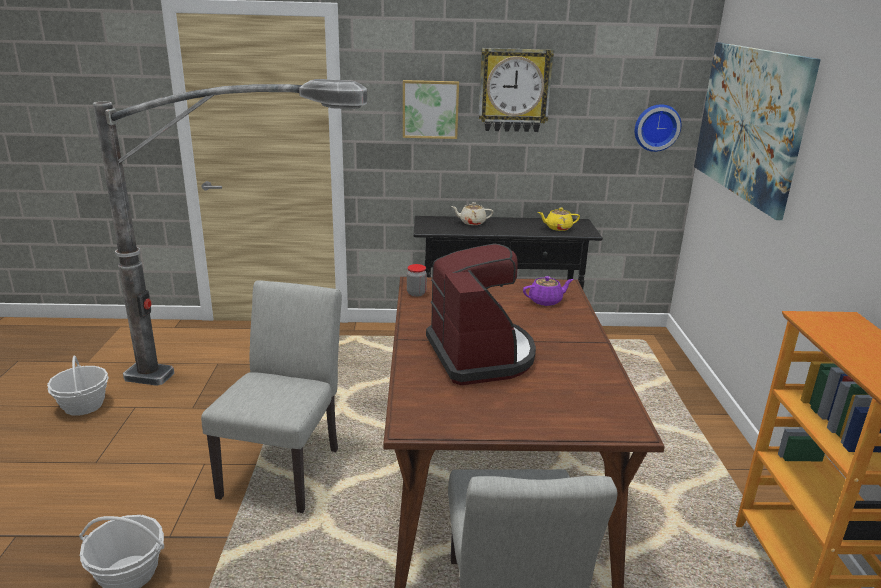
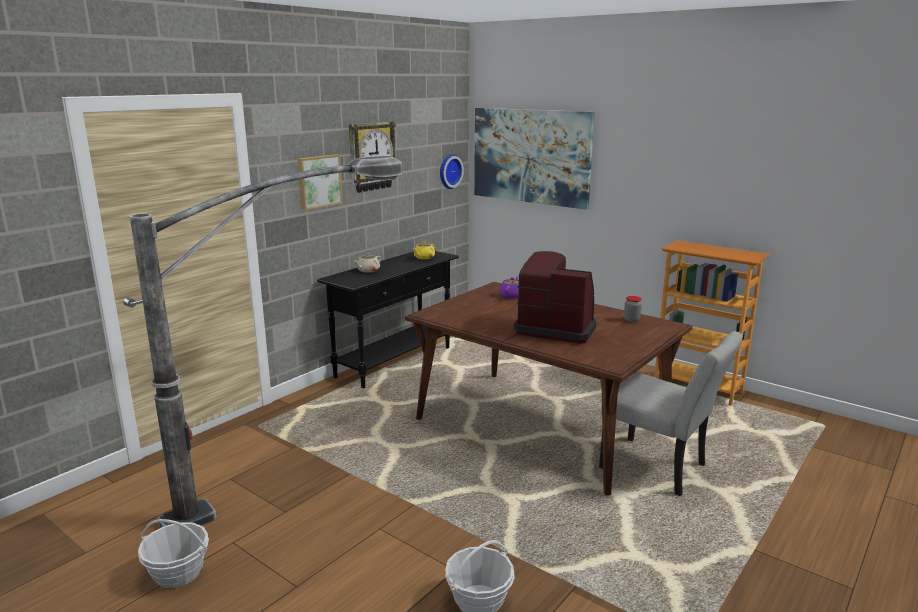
camera: 50 degrees left, 5 degrees down
(286, 466) = (433, 493): grey chair -> none
(416, 293) = (443, 319): jar -> jar (631, 320)

